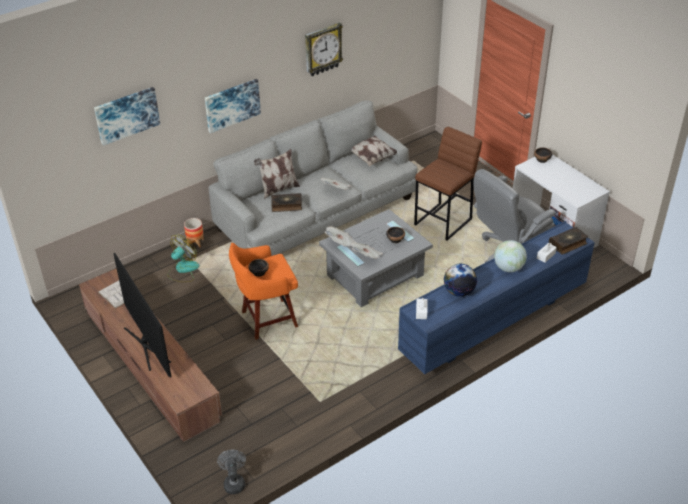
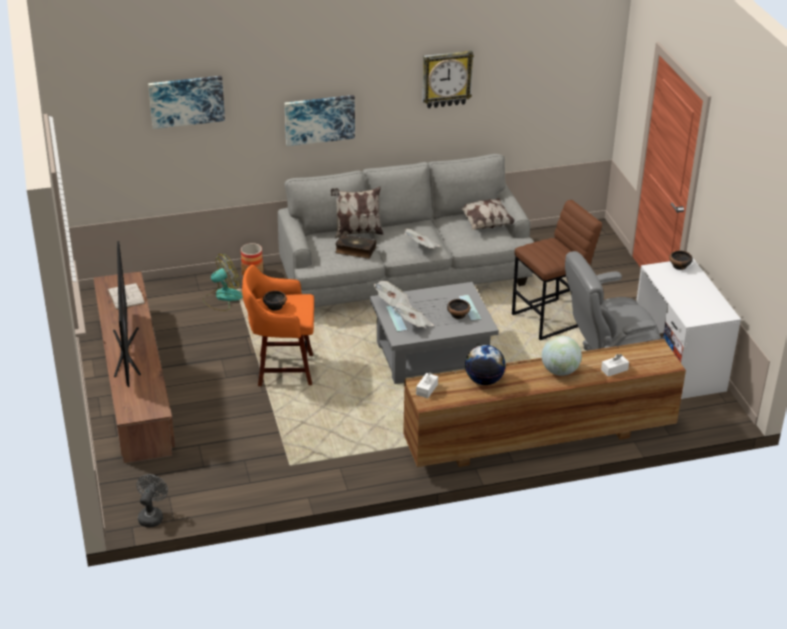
camera: 20 degrees right, 5 degrees down
(494, 324) = (539, 441): blue cabinet -> brown cabinet
(568, 244) = (651, 364): book -> none

